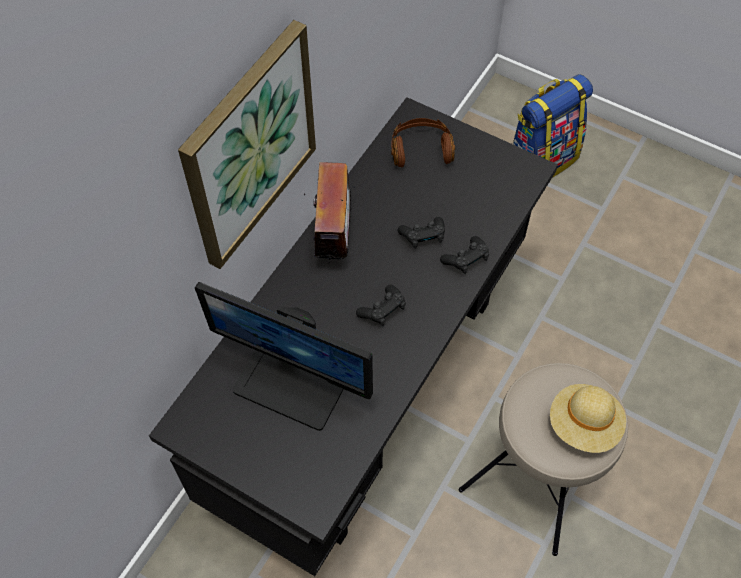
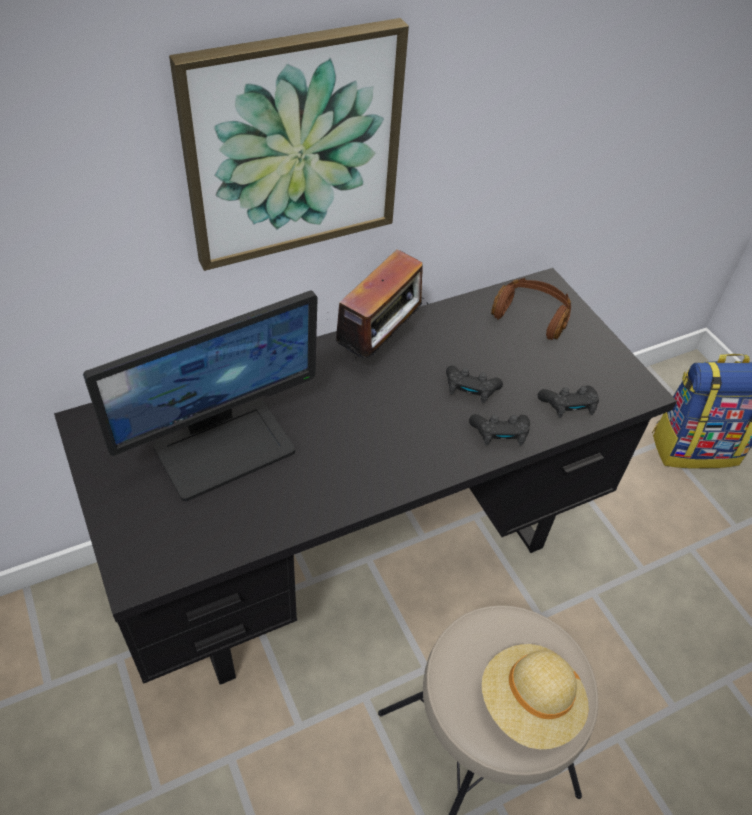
camera: 30 degrees right, 10 degrees down
(293, 382) = (224, 446): monitor -> monitor turned 90 degrees counterclockwise
(383, 310) = (371, 433): black game controller -> black game controller (568, 407)

